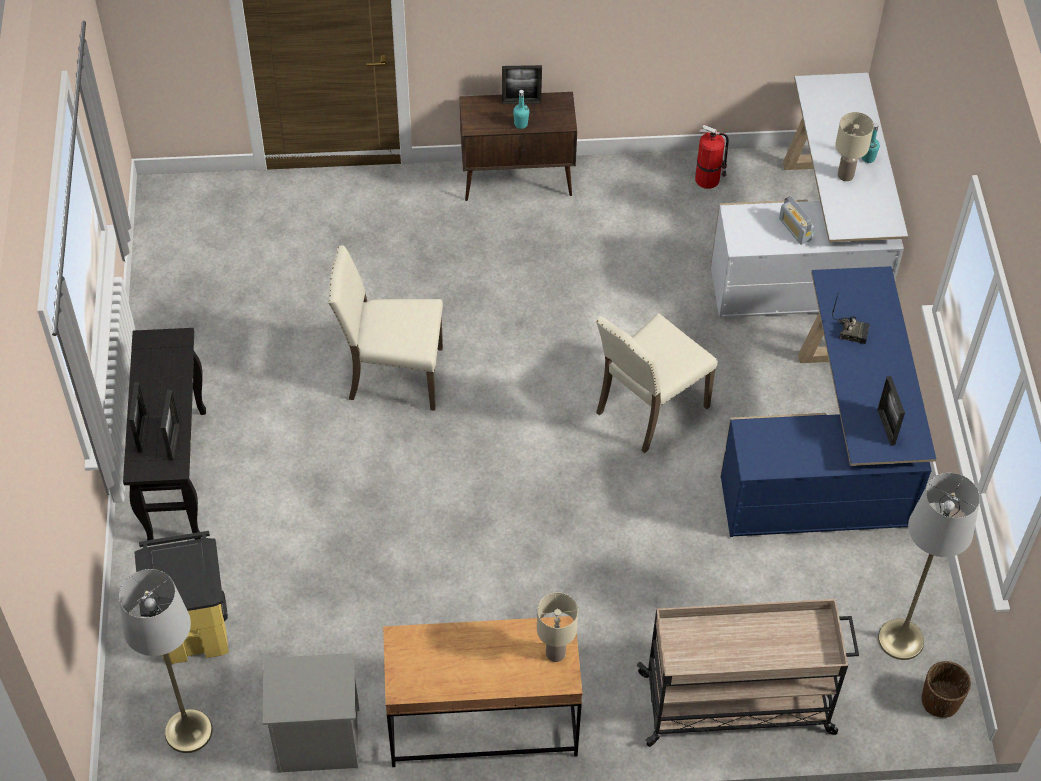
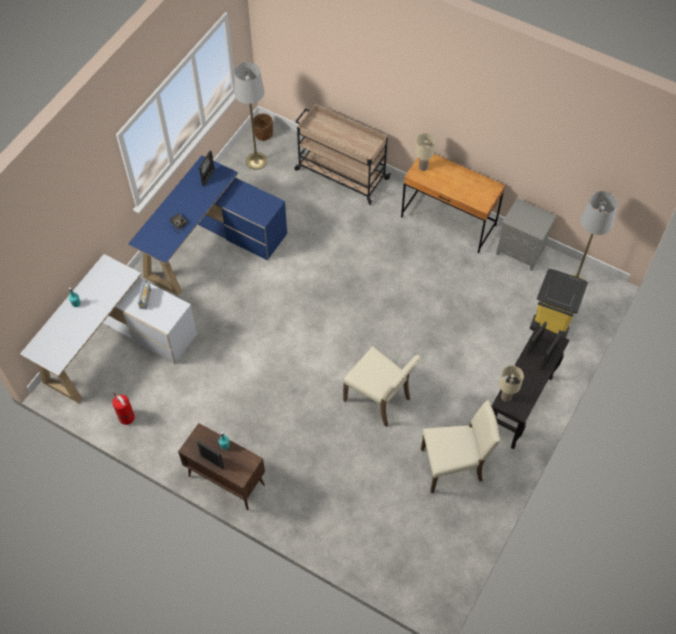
camera: 145 degrees left, 5 degrees up
(648, 409) = (271, 309): beige chair -> beige chair (453, 466)
(845, 174) = (96, 301): beige table lamp -> beige table lamp (505, 397)

